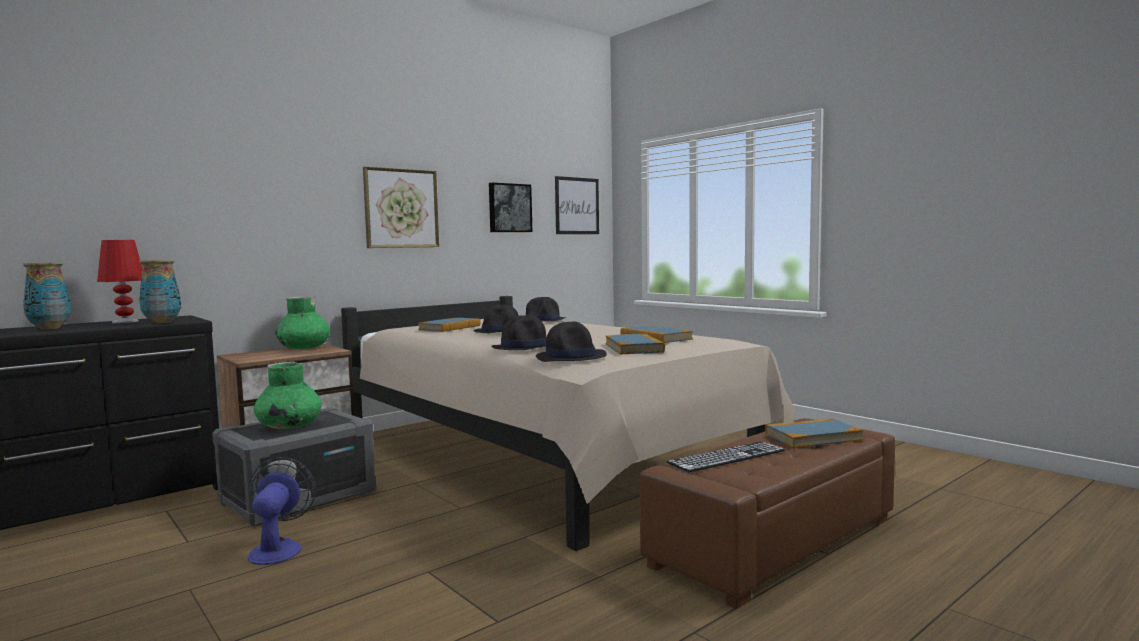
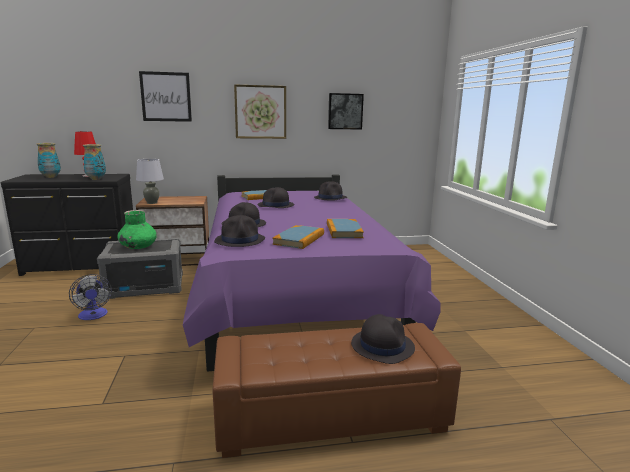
camera: 30 degrees right, 10 degrees up
(258, 358) = (152, 203): none -> grey table lamp
(278, 548) = (93, 316): fan -> fan turned 120 degrees clockwise
(304, 348) = (189, 198): green vase -> none
(543, 458) = (293, 294): beige bed -> purple bed
(577, 206) = (406, 109): picture -> picture (166, 97)
(727, 456) = (285, 344): keyboard -> none
(813, 437) = (382, 345): book -> black hat

